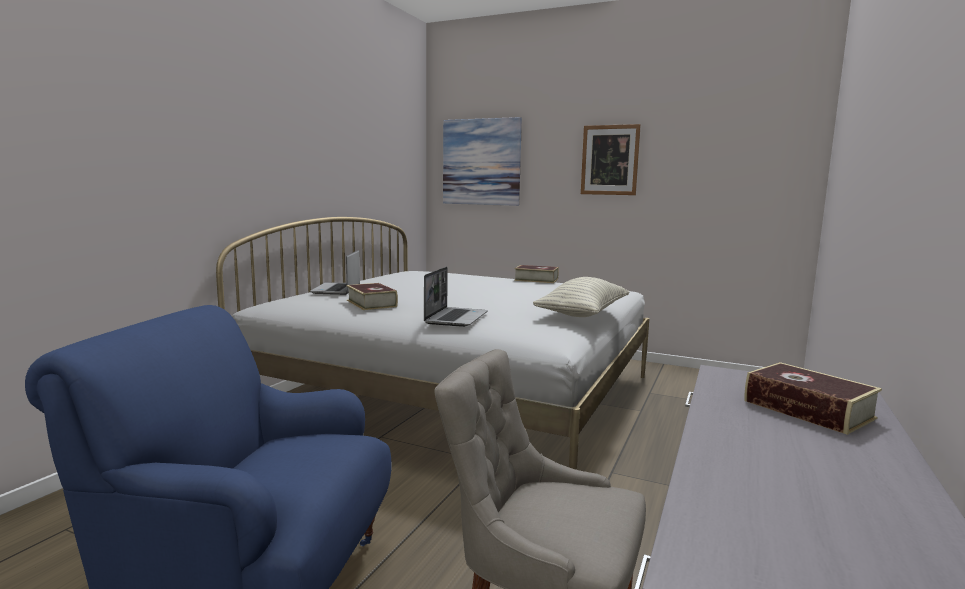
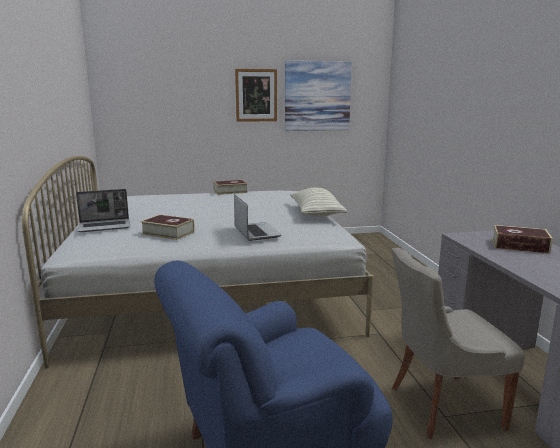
camera: 35 degrees left, 5 degrees up
(337, 290) = (105, 226): laptop -> laptop turned 75 degrees counterclockwise
(481, 162) = (147, 97): picture -> picture (317, 96)

